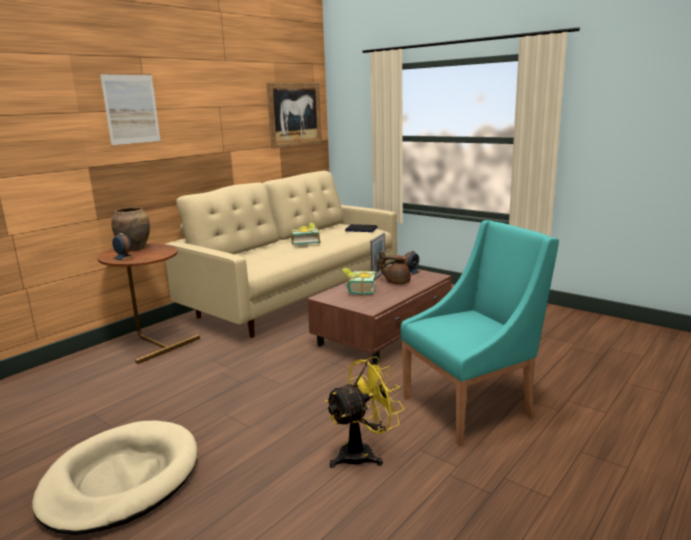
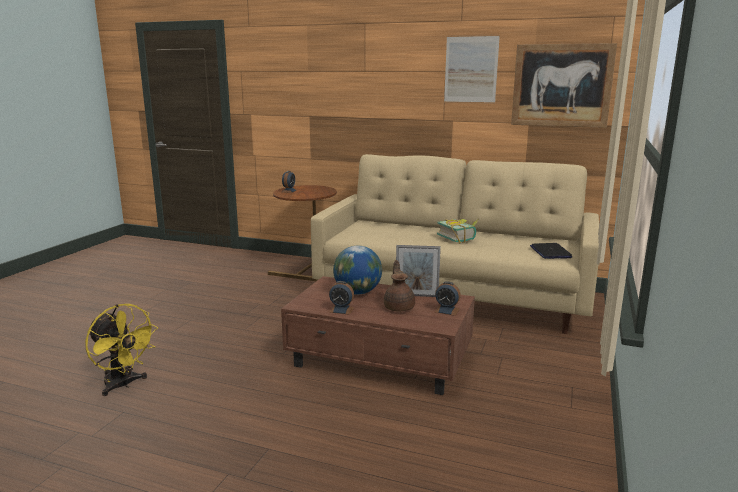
camera: 70 degrees right, 0 degrees up
(121, 480) = (110, 309): beige dog bed -> none
(131, 109) = (348, 70): picture -> picture (471, 69)
(135, 249) = (316, 189): brown vase -> none
(358, 290) = (358, 292): book -> globe
(390, 297) = (341, 310): none -> alarm clock
(471, 406) = (206, 435): turquoise armchair -> none

